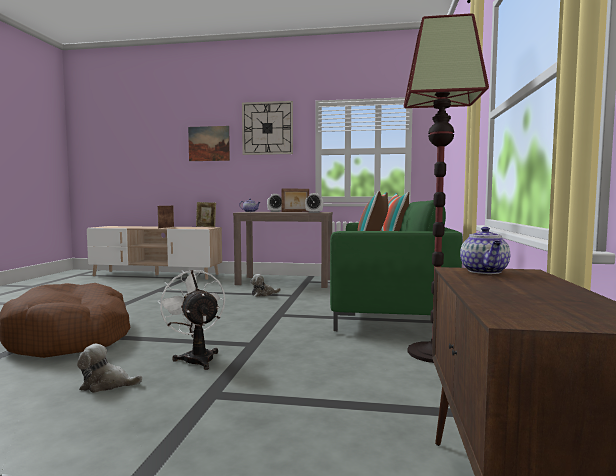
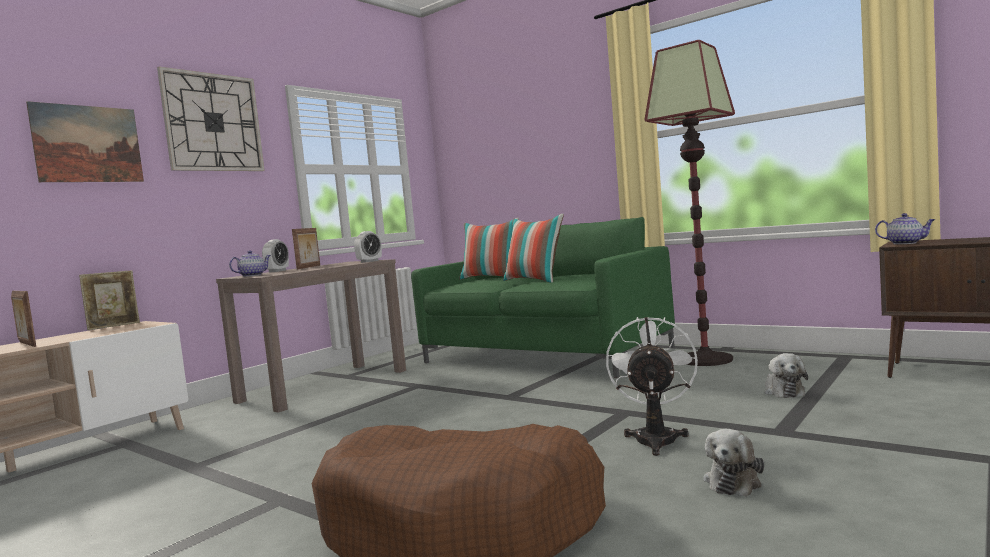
camera: 60 degrees left, 0 degrees up
(196, 357) = (656, 437): white fan -> white fan turned 105 degrees clockwise
(263, 294) = (381, 399): plush toy -> plush toy (783, 391)

